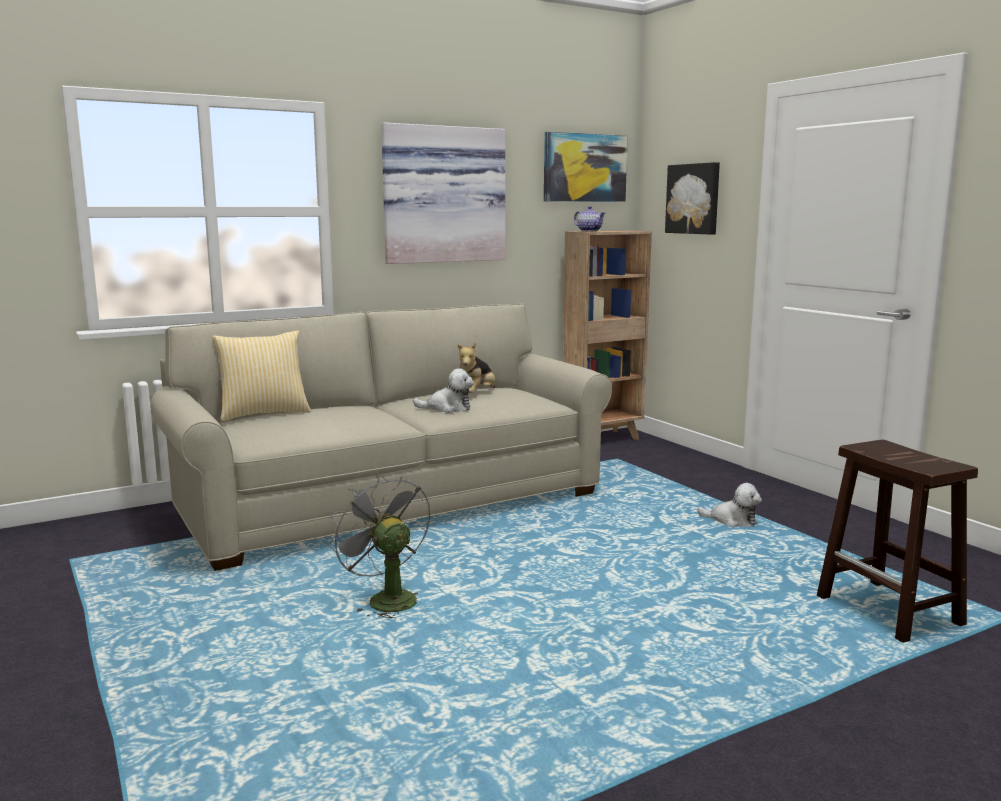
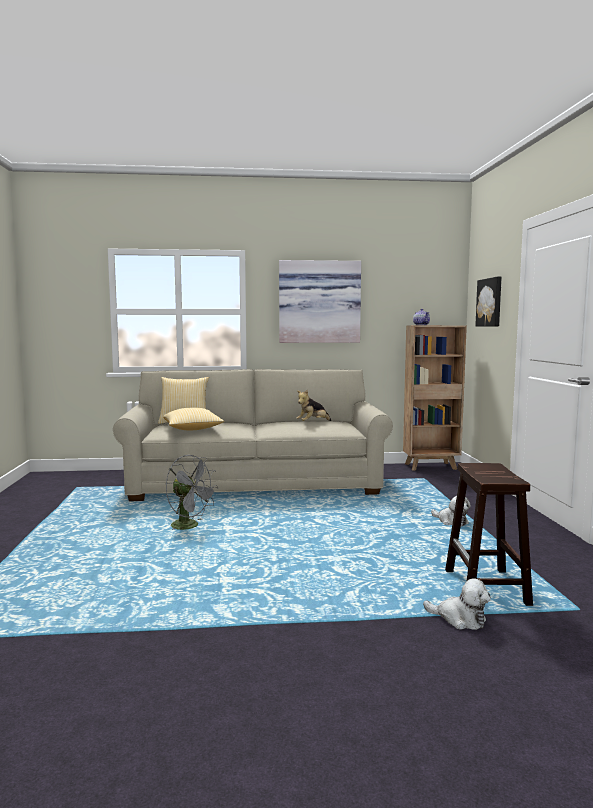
camera: 25 degrees right, 5 degrees down
(307, 427) = (192, 429): none -> pillow
(385, 599) = (190, 526): grey fan -> grey fan turned 135 degrees clockwise
(447, 408) = (283, 428): plush toy -> plush toy (459, 619)
(584, 168) = (423, 284): picture -> none

